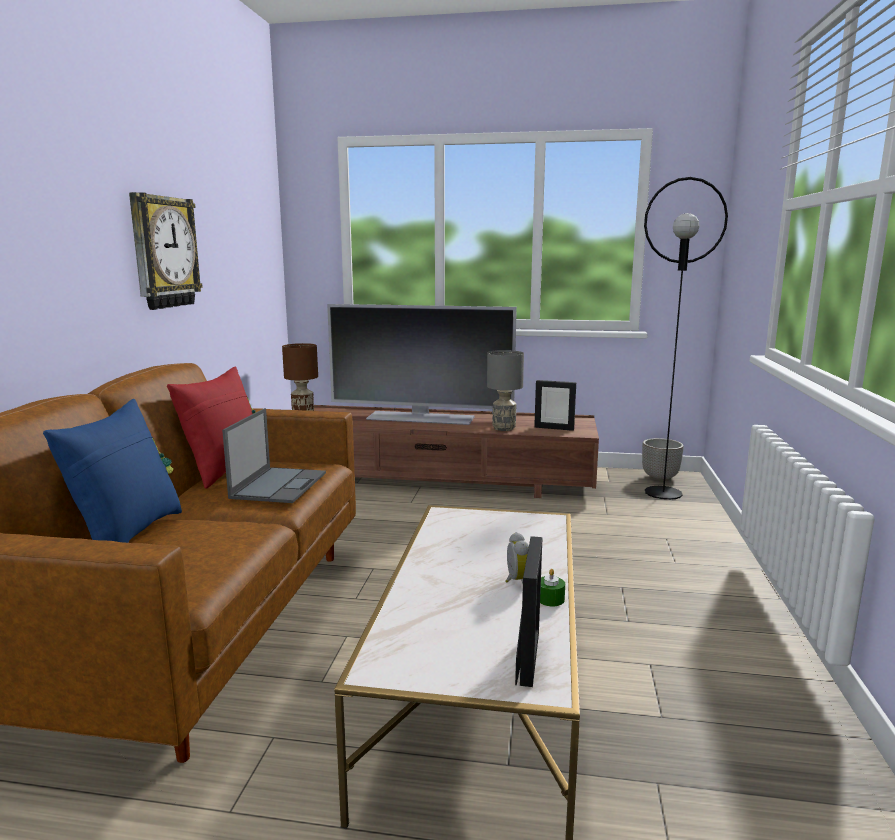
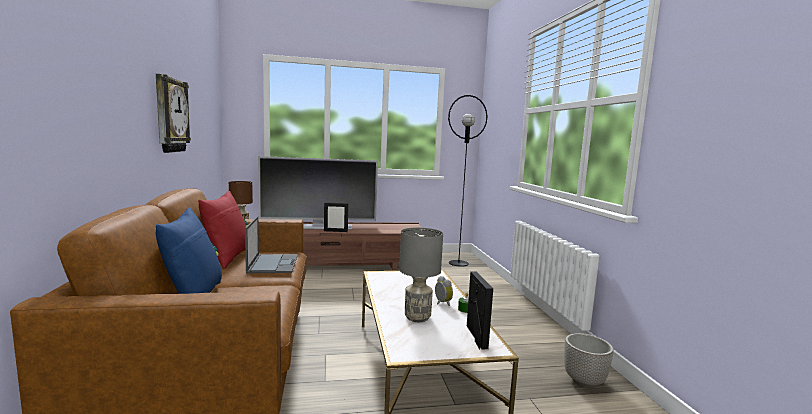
camera: 20 degrees left, 5 degrees down
(504, 428) = (374, 230): grey table lamp -> grey table lamp (418, 318)
(554, 428) = (401, 229): picture frame -> picture frame (335, 231)
(659, 478) = (452, 256): planter -> planter (583, 381)

